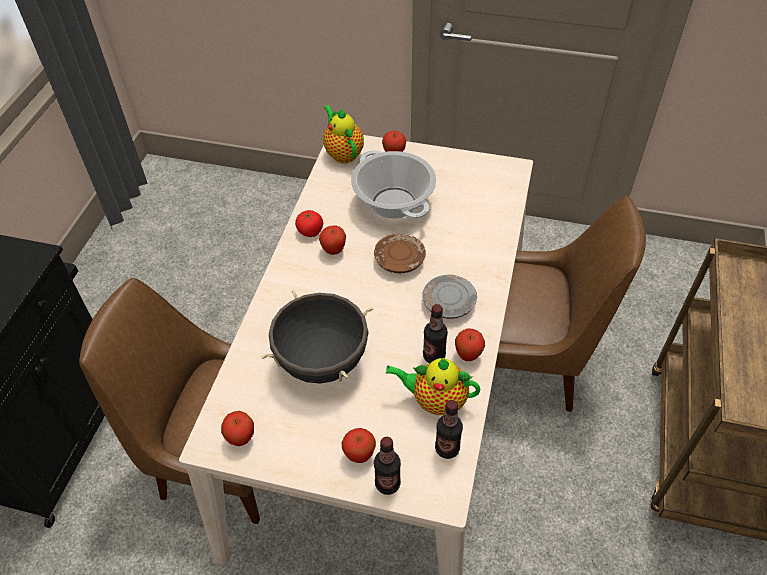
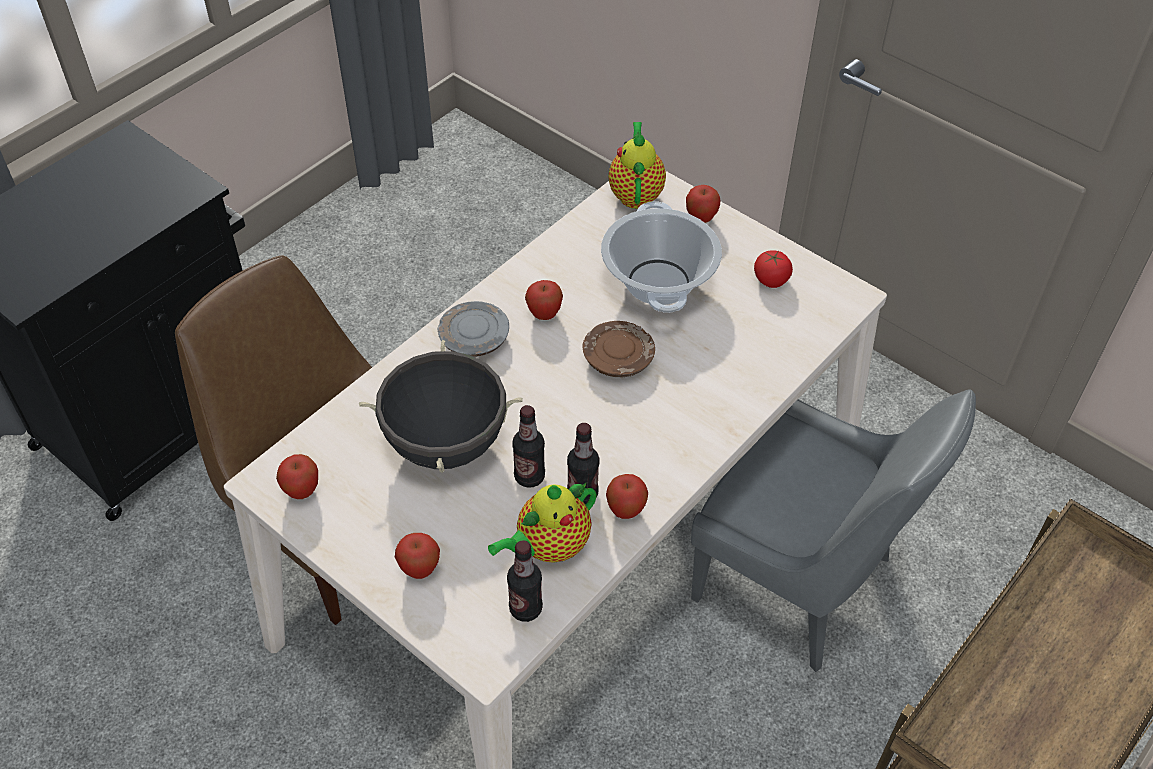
camera: 25 degrees right, 0 degrees up
(310, 231) = (531, 279): tomato -> tomato (771, 279)
(387, 484) = (431, 616): bottle -> bottle (529, 476)
(435, 400) = (549, 547): teapot -> teapot turned 75 degrees counterclockwise
(449, 303) = (644, 437): grey plate -> grey plate (474, 338)
(530, 362) = (799, 582): brown chair -> grey chair

